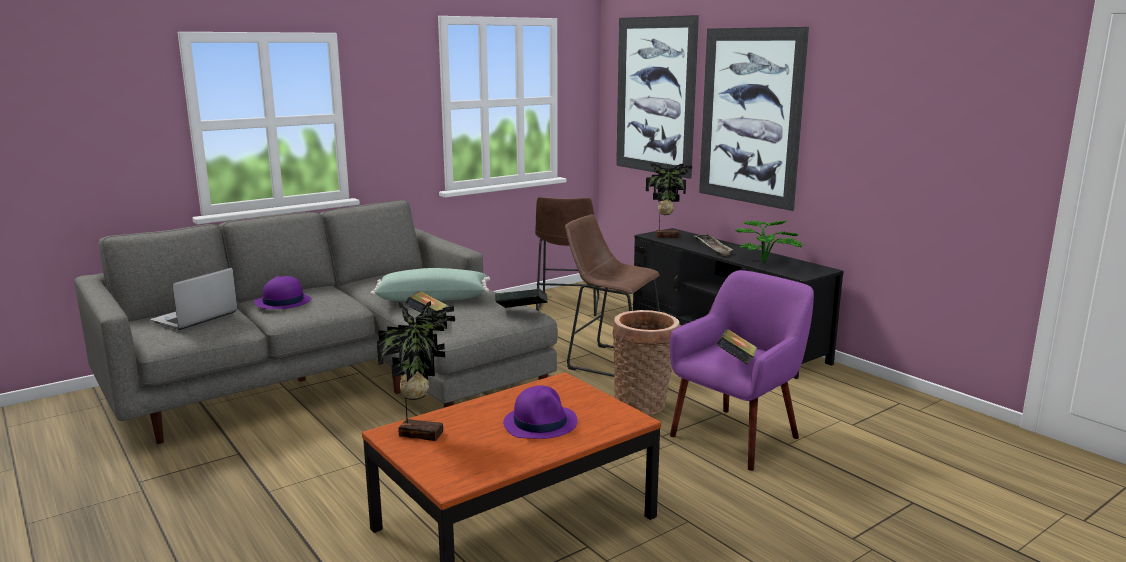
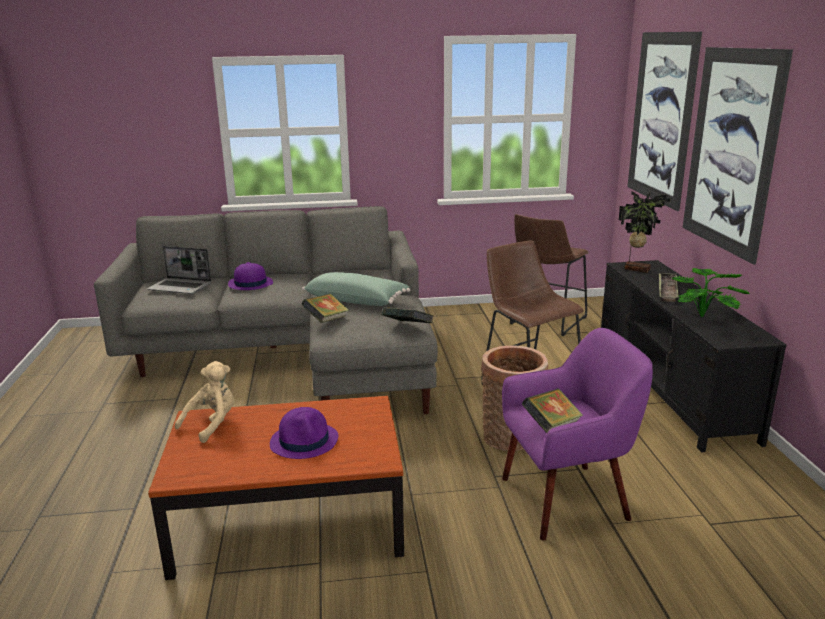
camera: 30 degrees right, 5 degrees up
(195, 318) = (181, 287): laptop -> laptop turned 135 degrees counterclockwise
(421, 433) = (212, 424): potted plant -> beige plush toy

